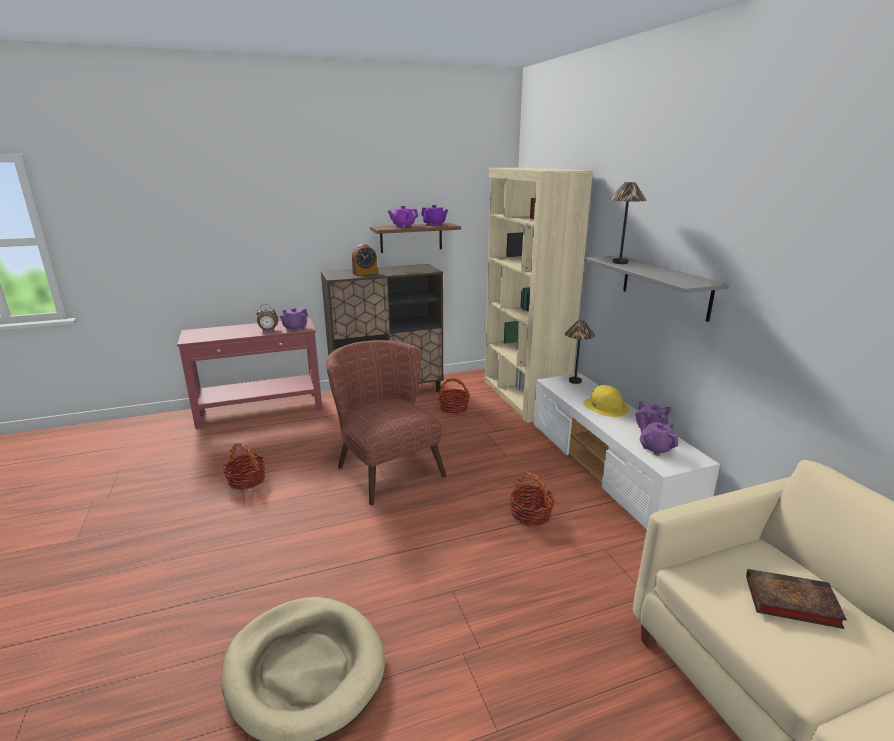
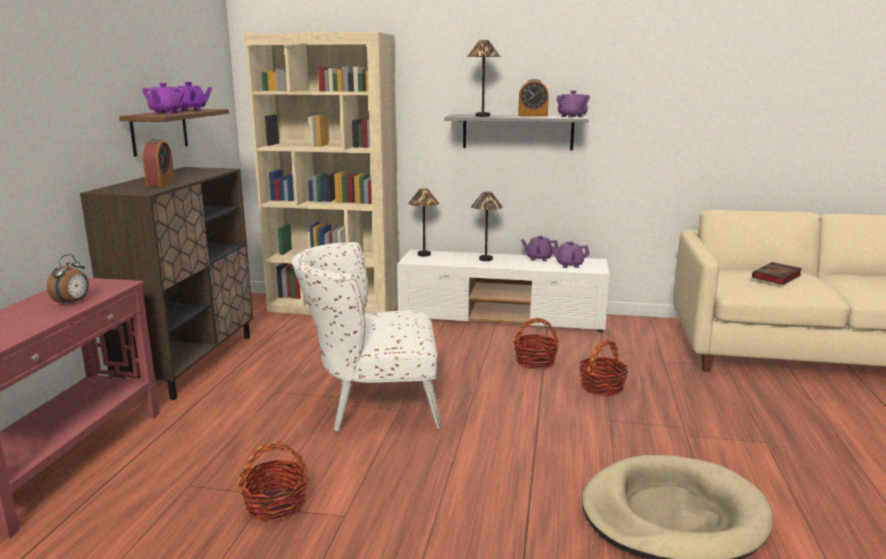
camera: 60 degrees left, 5 degrees down
(295, 328) = (105, 288): purple teapot -> purple teapot (572, 117)
(385, 466) = (372, 404): brown armchair -> white armchair
(454, 408) = (302, 340): basket -> basket (602, 387)
(605, 406) = (486, 259): yellow hat -> table lamp
(666, 272) = (532, 116): none -> alarm clock

